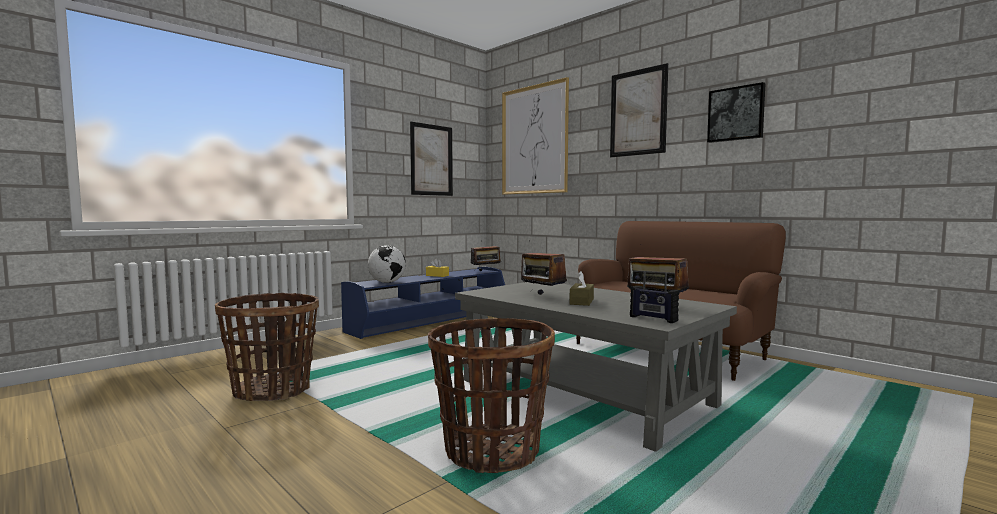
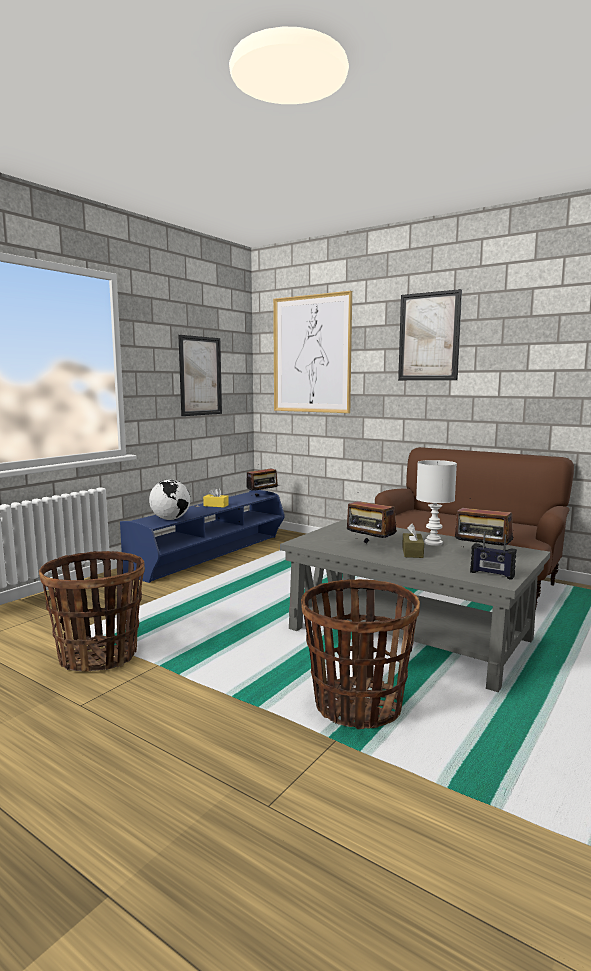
camera: 10 degrees left, 5 degrees up
(611, 296) = (434, 543): none -> white table lamp
(736, 114) = (529, 348): picture -> none

